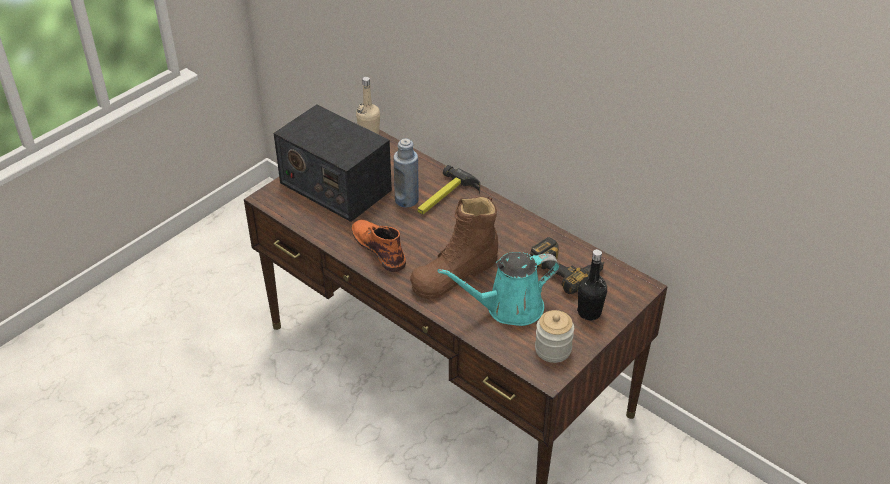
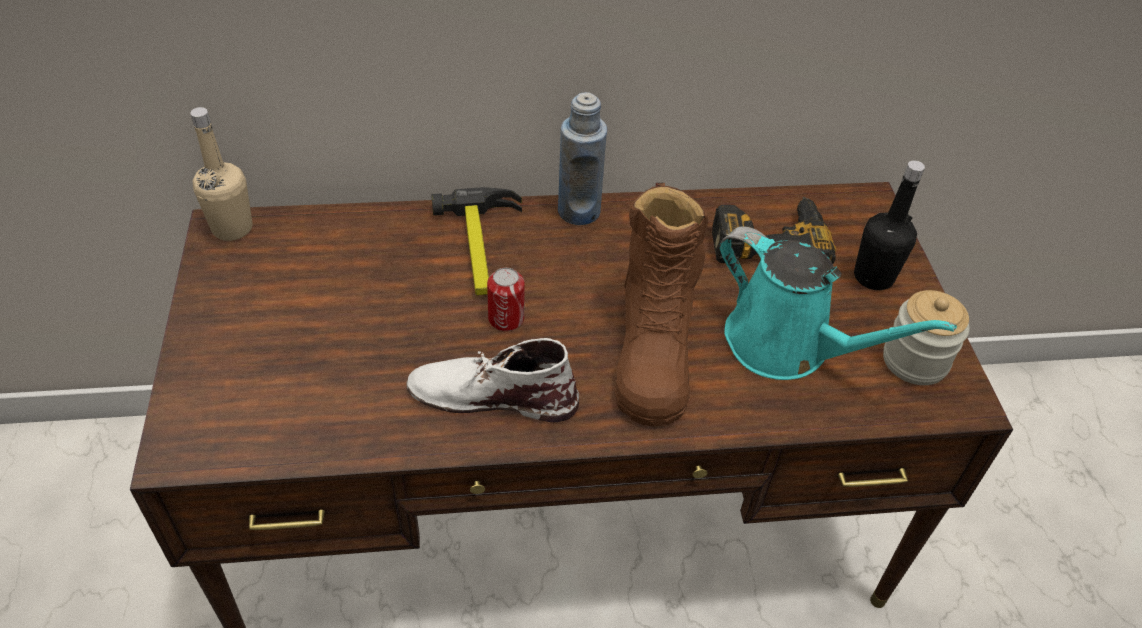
camera: 50 degrees left, 5 degrees up
(335, 186) = (281, 345): radio -> none
(378, 247) = (491, 395): orange boot -> white boot
(406, 200) = (430, 289): blue bottle -> blue bottle (578, 211)
(418, 227) = (506, 318): none -> can
(509, 308) = (786, 346): turquoise watering can -> turquoise watering can turned 75 degrees counterclockwise

